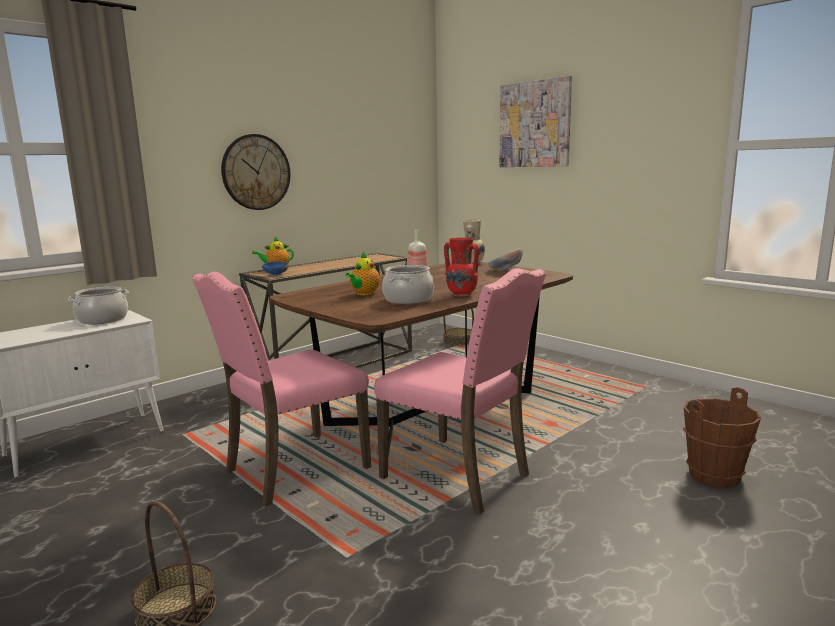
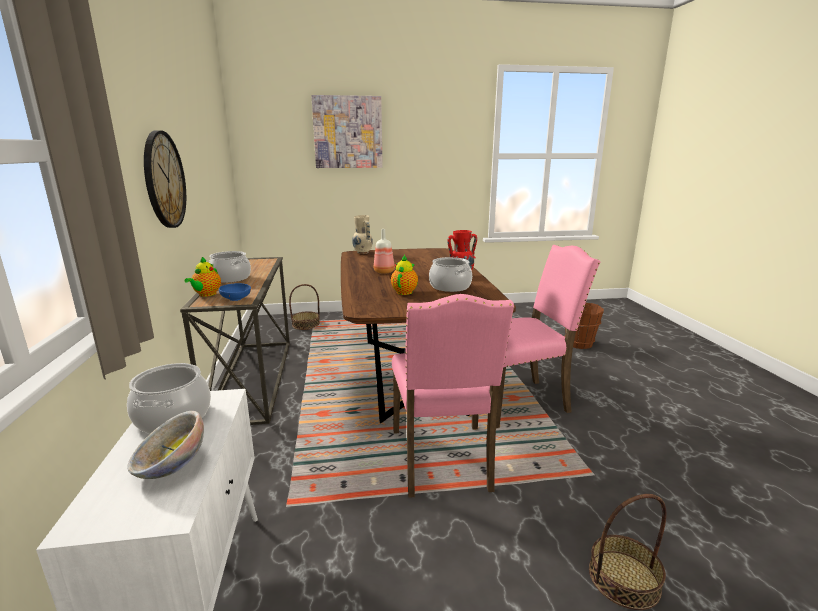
camera: 55 degrees left, 5 degrees up
(323, 263) = (230, 278): none -> cooking pot
(364, 294) = (405, 291): teapot -> teapot turned 135 degrees counterclockwise
(504, 271) = (406, 253): bowl -> bowl (171, 467)

